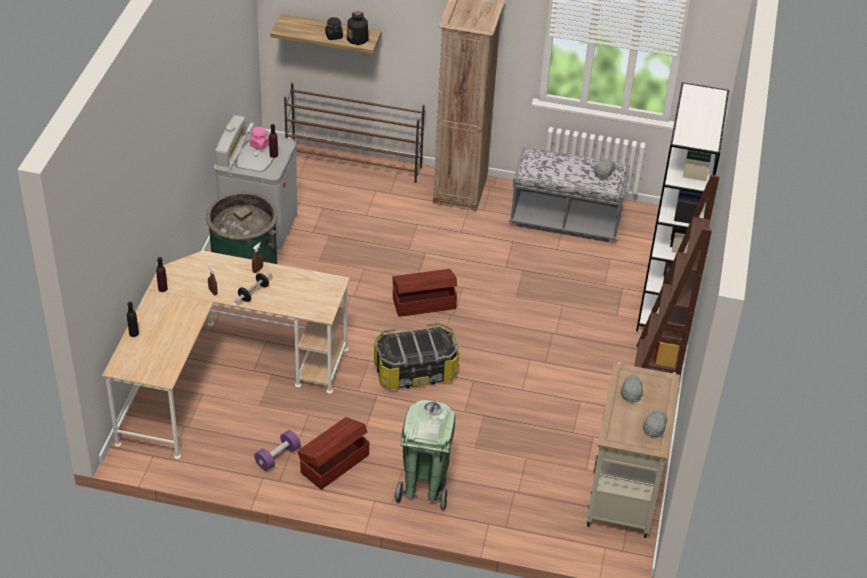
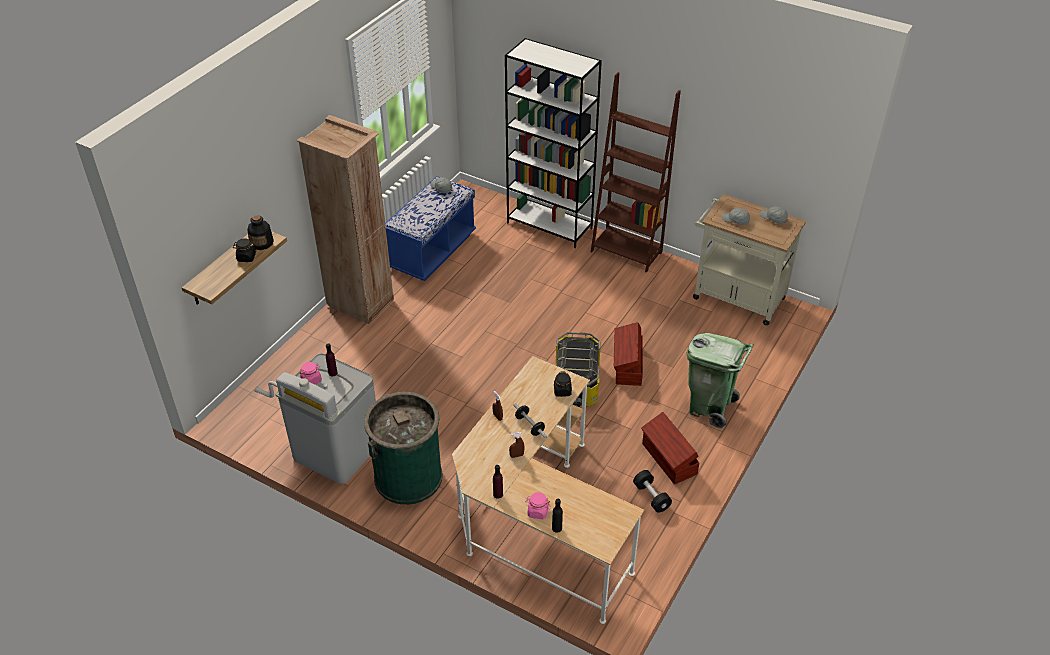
camera: 70 degrees left, 0 degrees up
(149, 318) = (537, 512): none -> pink jar
(277, 457) = (651, 497): purple dumbbell -> black dumbbell
(307, 307) = (562, 391): none -> black jar
(354, 163) = (283, 364): brown shoe rack -> none
(423, 303) = (494, 359): brown storage box -> brown storage box (627, 365)
(565, 220) = (432, 251): grey bench -> blue bench

